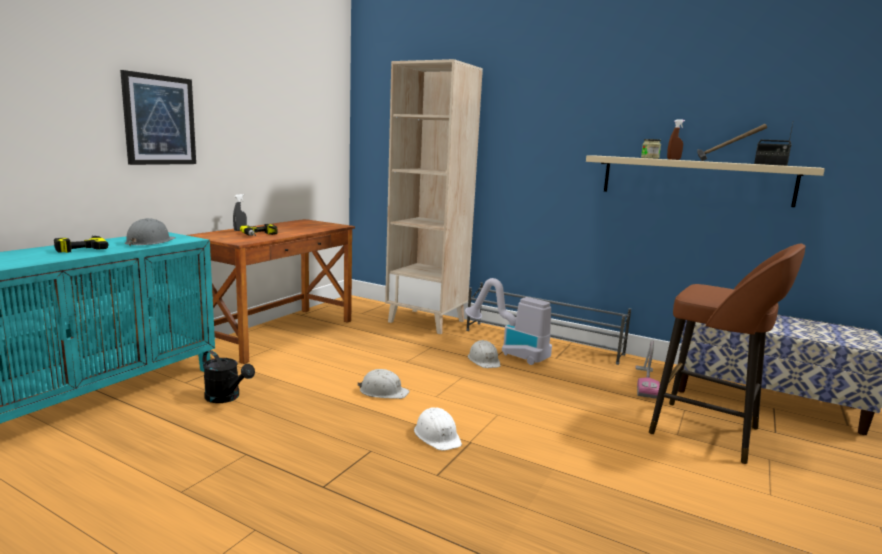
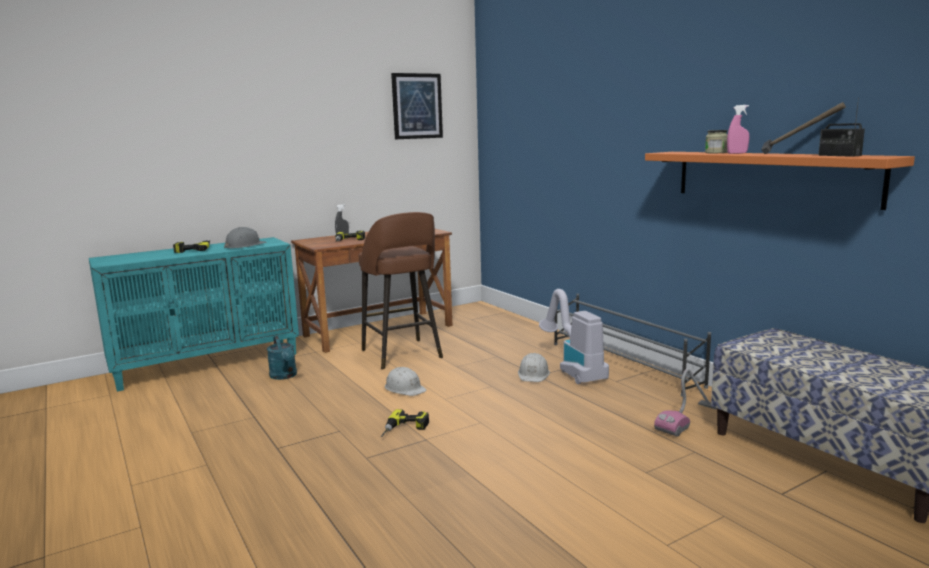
camera: 30 degrees right, 0 degrees up
(159, 120) = (268, 146): picture -> picture (417, 106)
(226, 398) = (284, 376): black watering can -> turquoise watering can
(427, 321) = (525, 332): beige bookcase -> none
(437, 436) = (404, 429): white hard hat -> power drill
(673, 159) = (737, 153): brown spray bottle -> pink spray bottle
(695, 180) = (771, 177): beige shelf -> orange shelf
(708, 432) = (688, 477): brown stool -> brown stool (402, 355)

